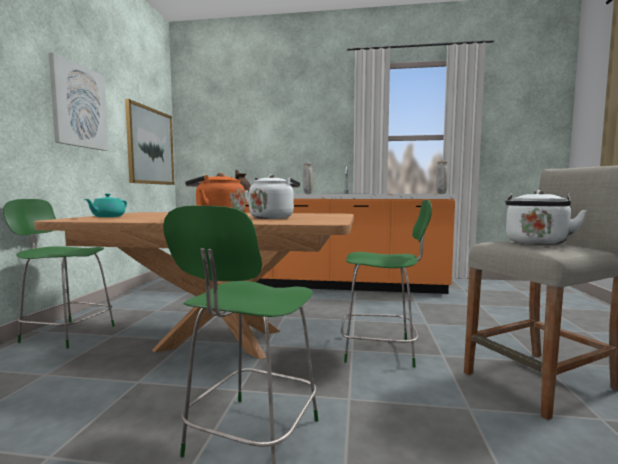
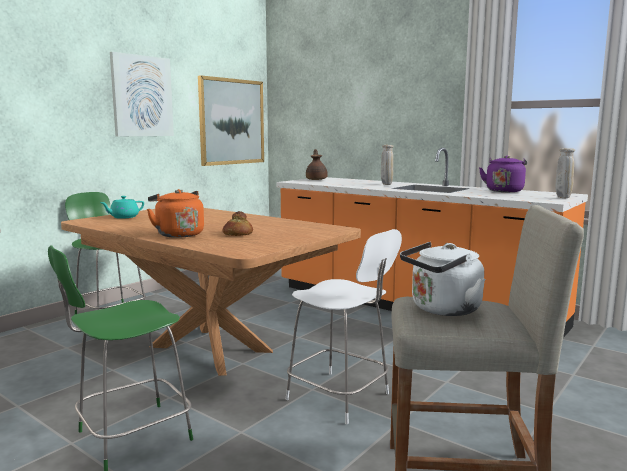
camera: 30 degrees right, 5 degrees up
(272, 218) = (237, 234): white kettle -> bread
(381, 350) = (341, 397): green chair -> white chair
(394, 193) = (504, 191): none -> purple kettle

